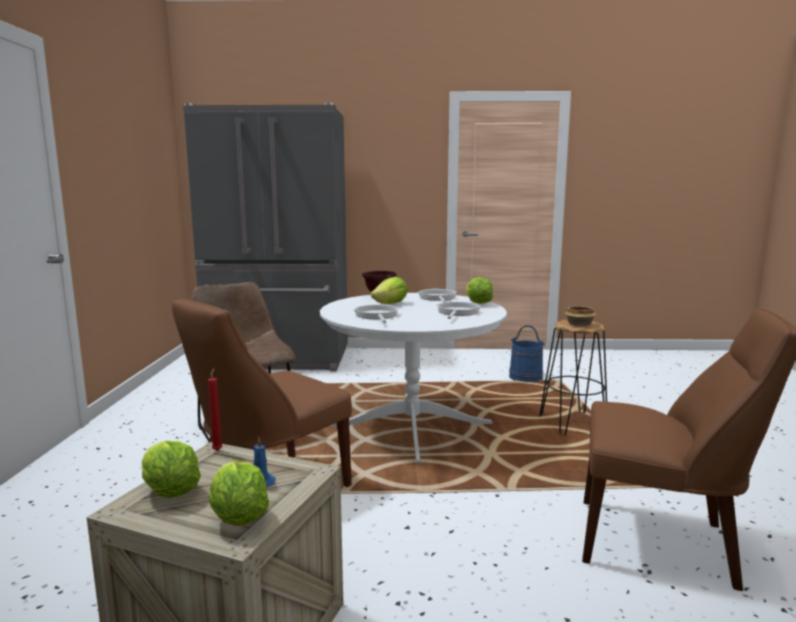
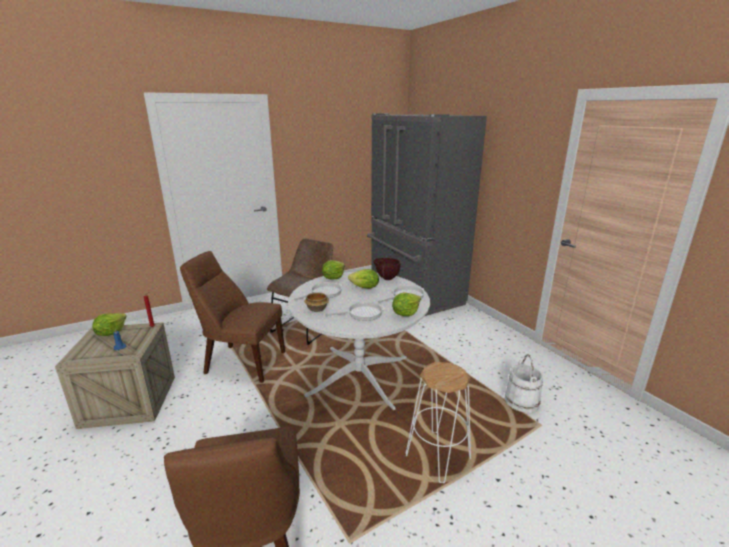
camera: 60 degrees right, 10 degrees up
(238, 517) = (89, 353): lettuce -> lettuce (333, 278)
(525, 377) = (522, 402): blue bucket -> white bucket
(573, 424) = (437, 457): black stool -> white stool
(579, 325) = (437, 375): bowl -> bowl (316, 309)

